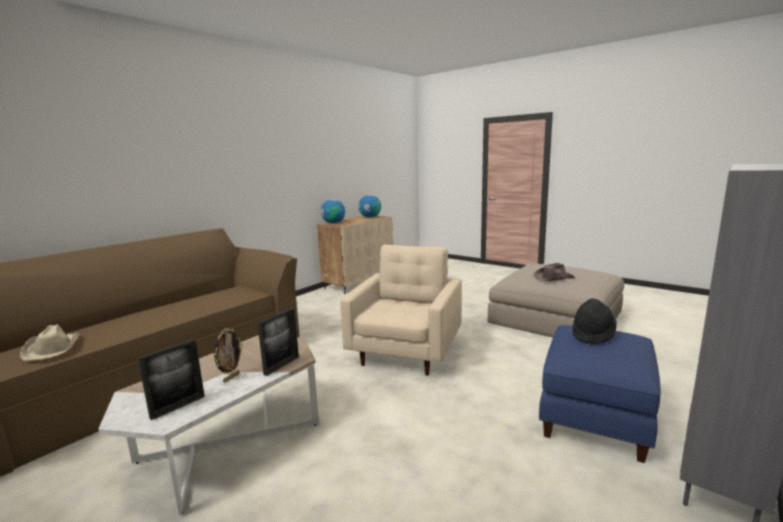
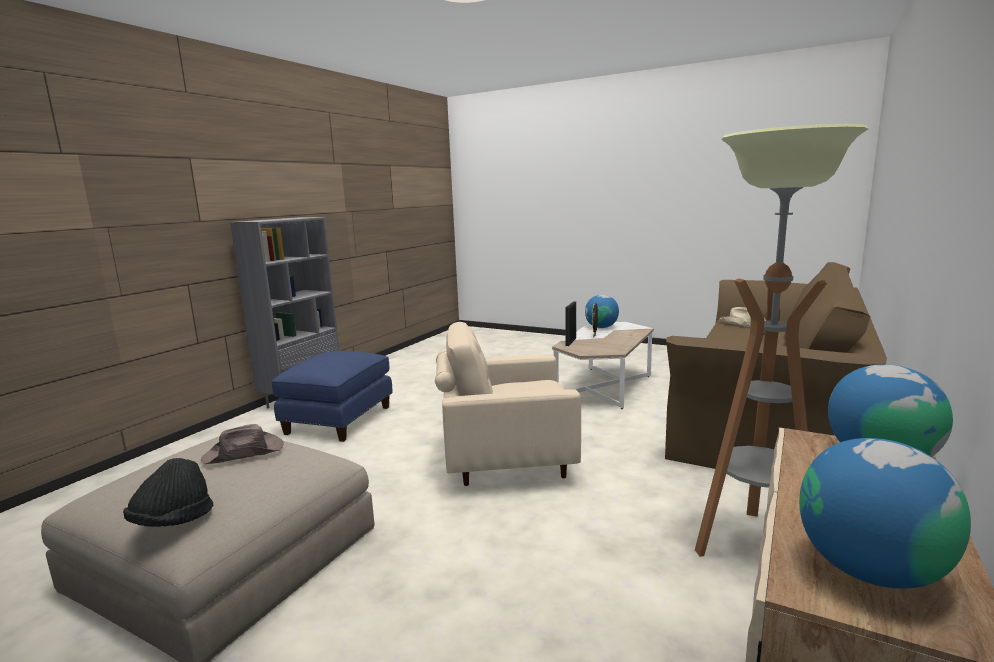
camera: 170 degrees right, 0 degrees up
(178, 407) = (601, 327): picture frame -> globe
(316, 308) = (754, 546): none -> floor lamp
(407, 352) = (506, 460): beige armchair -> beige armchair turned 75 degrees clockwise
(592, 335) = (332, 361): black hat -> black hat (173, 521)

